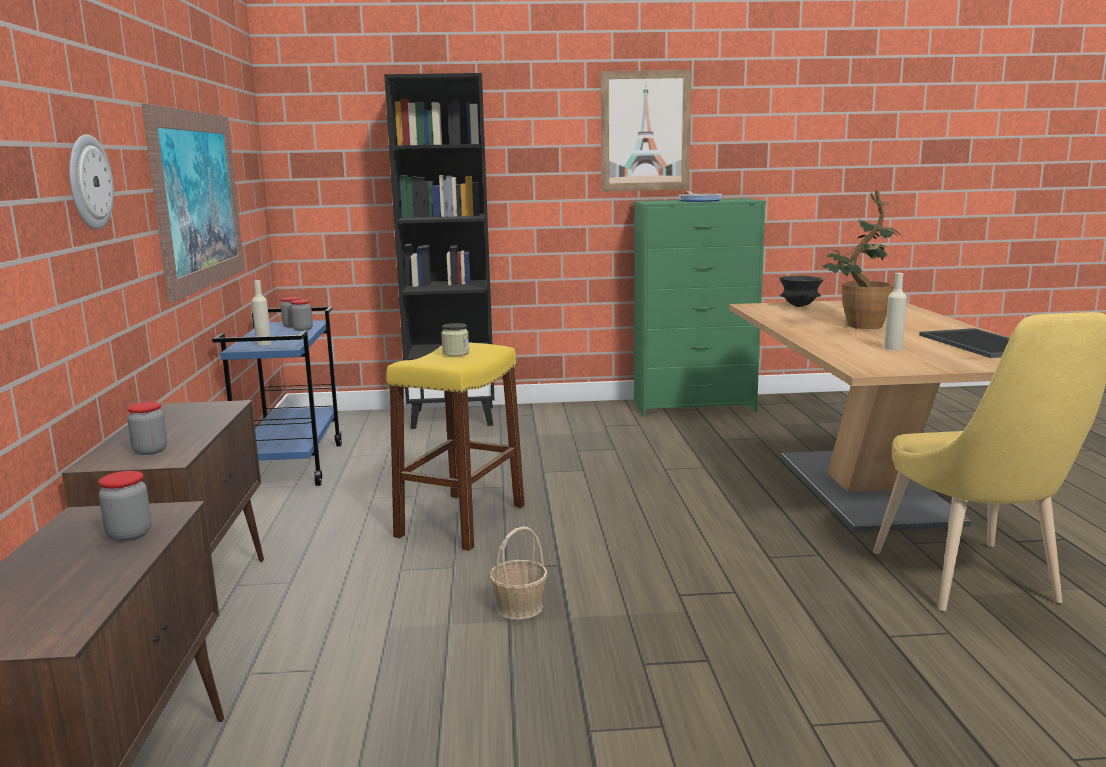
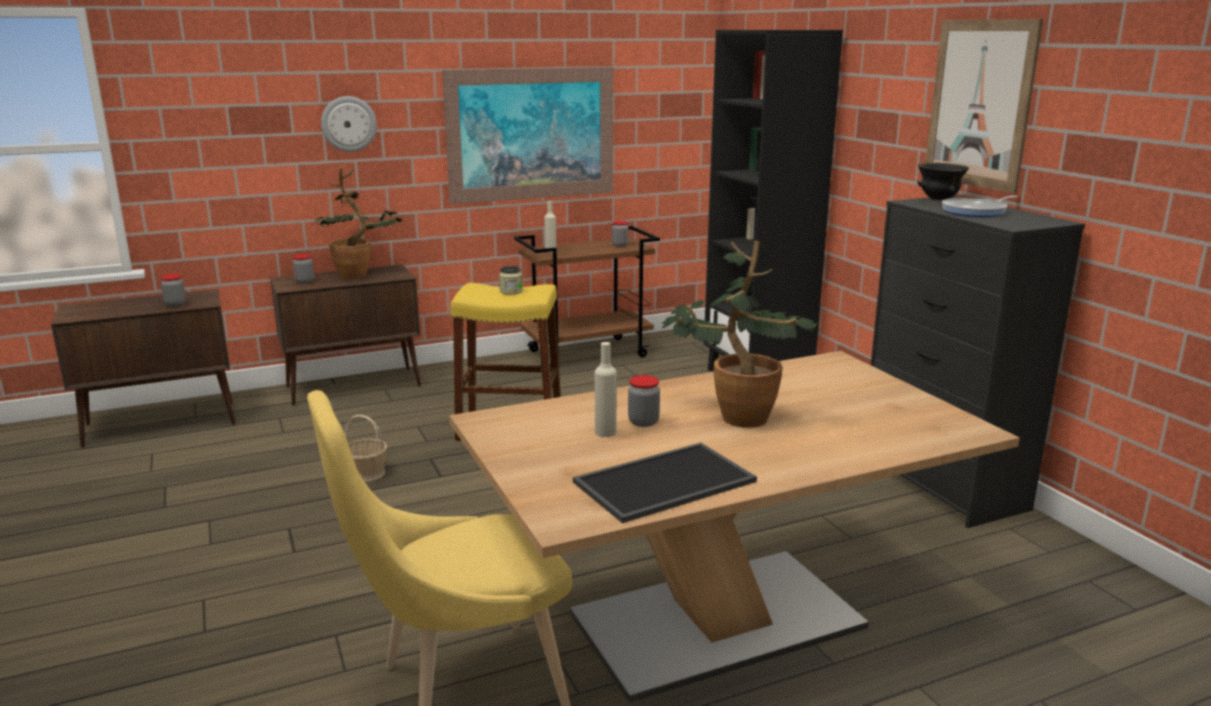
camera: 70 degrees right, 5 degrees up
(173, 422) = (360, 275): none -> potted plant
(292, 465) = (588, 353): blue cart -> brown cart
(302, 329) = (609, 249): jar -> jar (643, 422)
(694, 406) = (943, 485): green dresser -> black dresser
(799, 306) = (859, 383): black bowl -> black bowl (938, 200)

